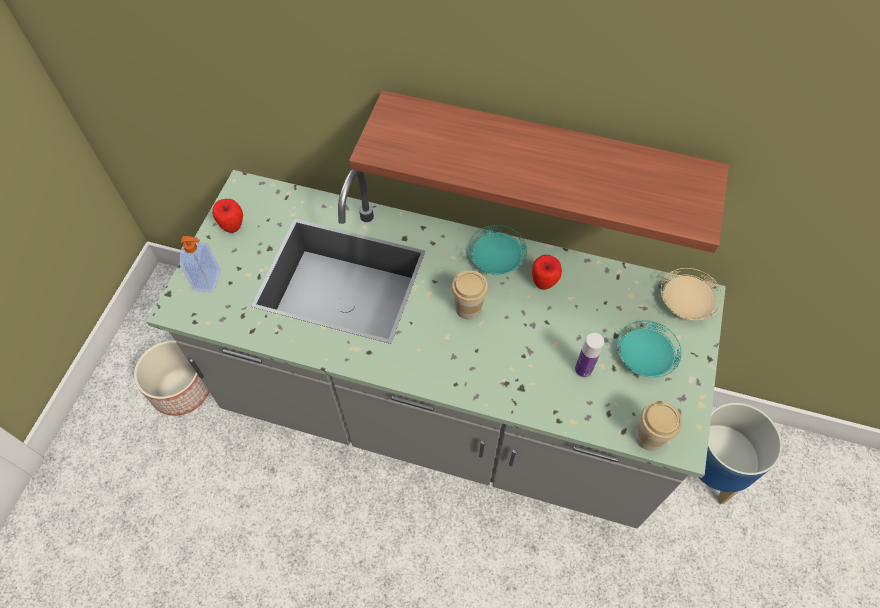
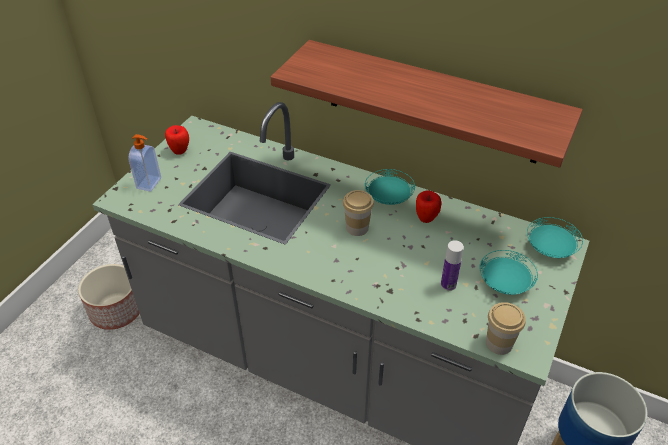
camera: 10 degrees right, 15 degrees down
(686, 303) = (550, 248): beige plate -> turquoise plate

